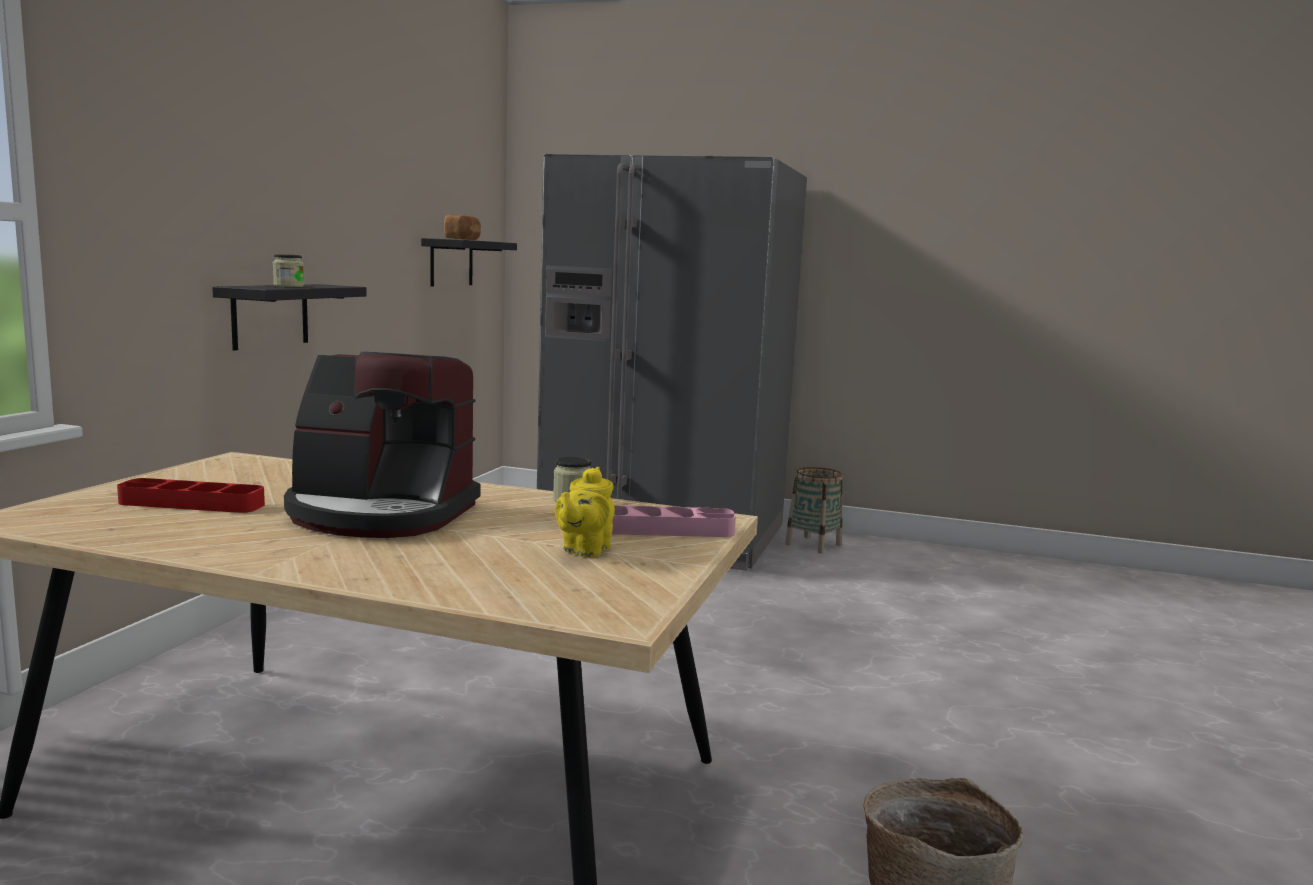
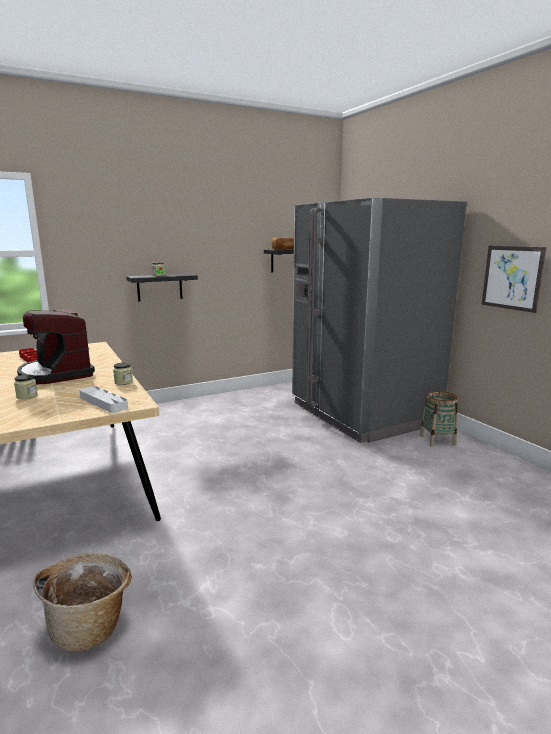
camera: 45 degrees right, 5 degrees up
(485, 553) = (27, 396): none -> jar
(584, 550) = (52, 403): yellow teapot -> none
(663, 530) = (103, 403): pink tray -> grey tray
(889, 288) = (512, 278): none -> picture

